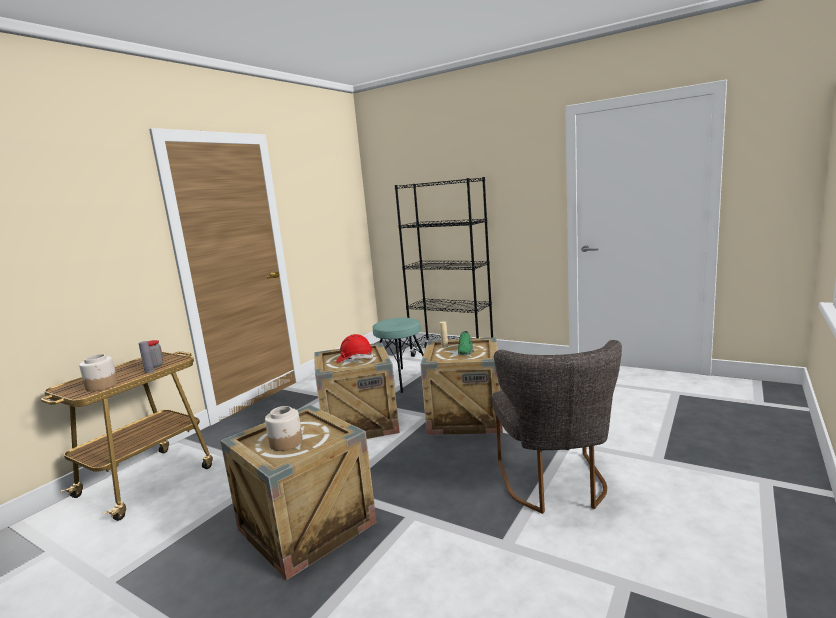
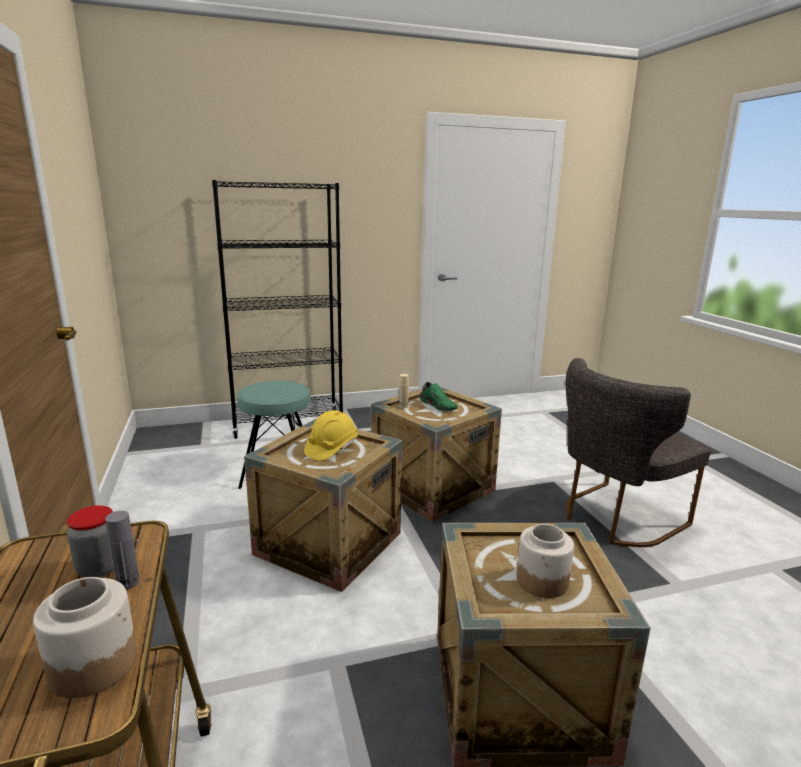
camera: 50 degrees left, 5 degrees up
(355, 359) = (331, 449): red hard hat -> yellow hard hat
(555, 485) = (614, 518): grey chair -> grey chair turned 105 degrees clockwise

